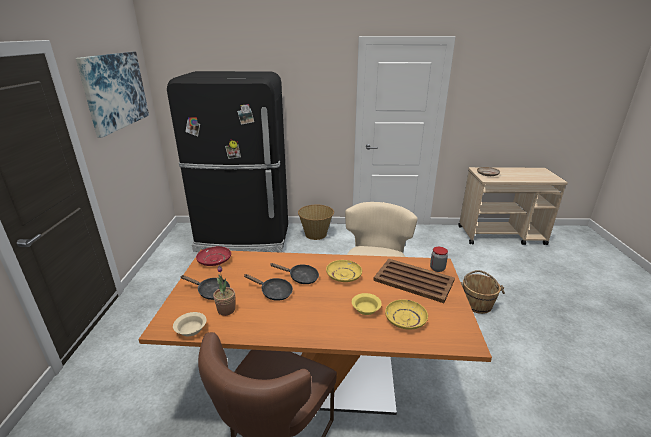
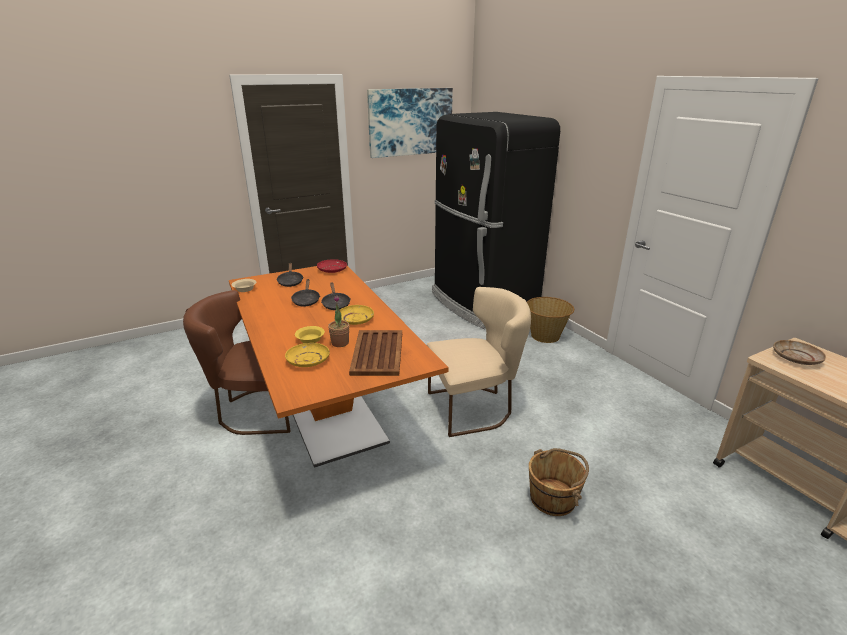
camera: 60 degrees right, 0 degrees up
(226, 310) = (272, 292): potted plant -> potted plant (340, 343)
(437, 268) = (415, 362): jar -> none

